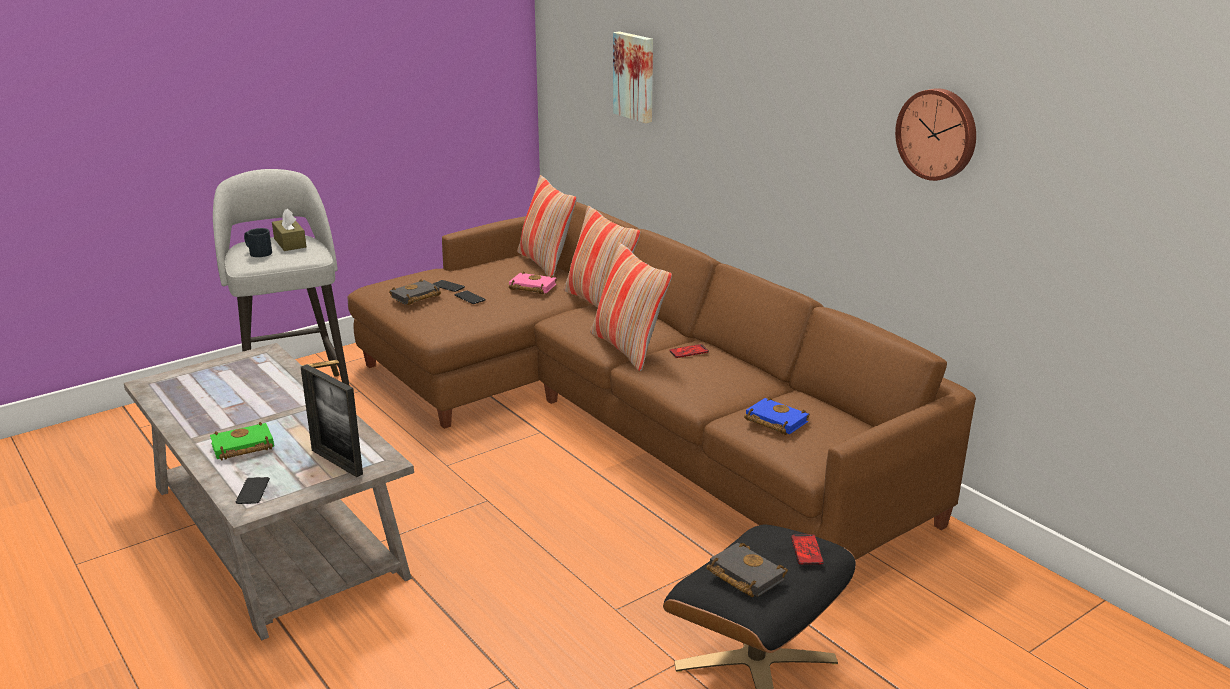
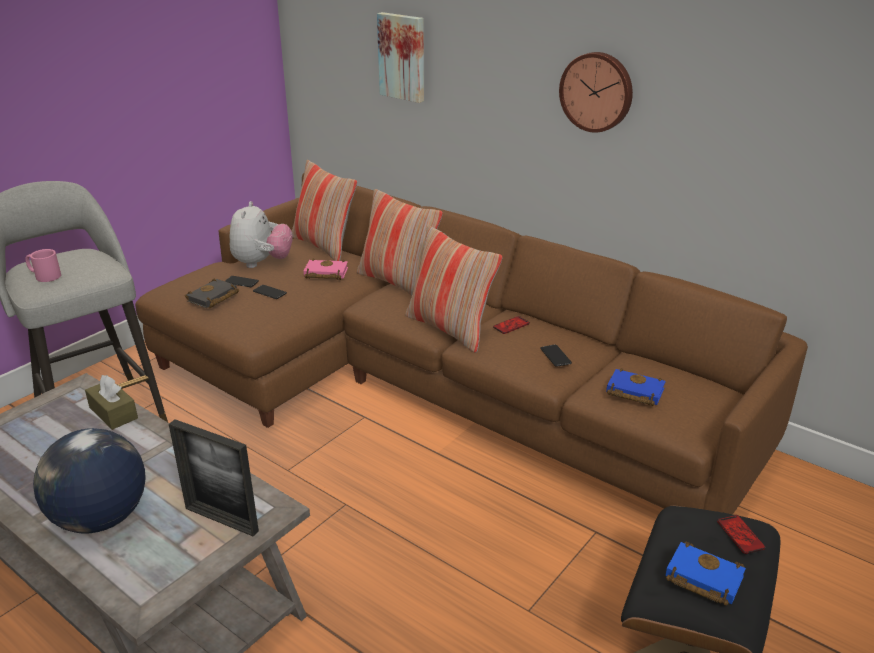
camera: 15 degrees left, 5 degrees up
(241, 447) = (100, 519): green book -> globe
(253, 491) = (139, 579): phone -> phone (555, 356)
(257, 252) = (44, 276): black mug -> pink mug
(290, 243) = (76, 260): brown tissue box -> brown tissue box (113, 413)
(477, 273) = (262, 263): none -> plush toy
(743, 575) = (701, 578): black book -> blue book
(938, 134) = (769, 98): wall clock -> wall clock (597, 91)

